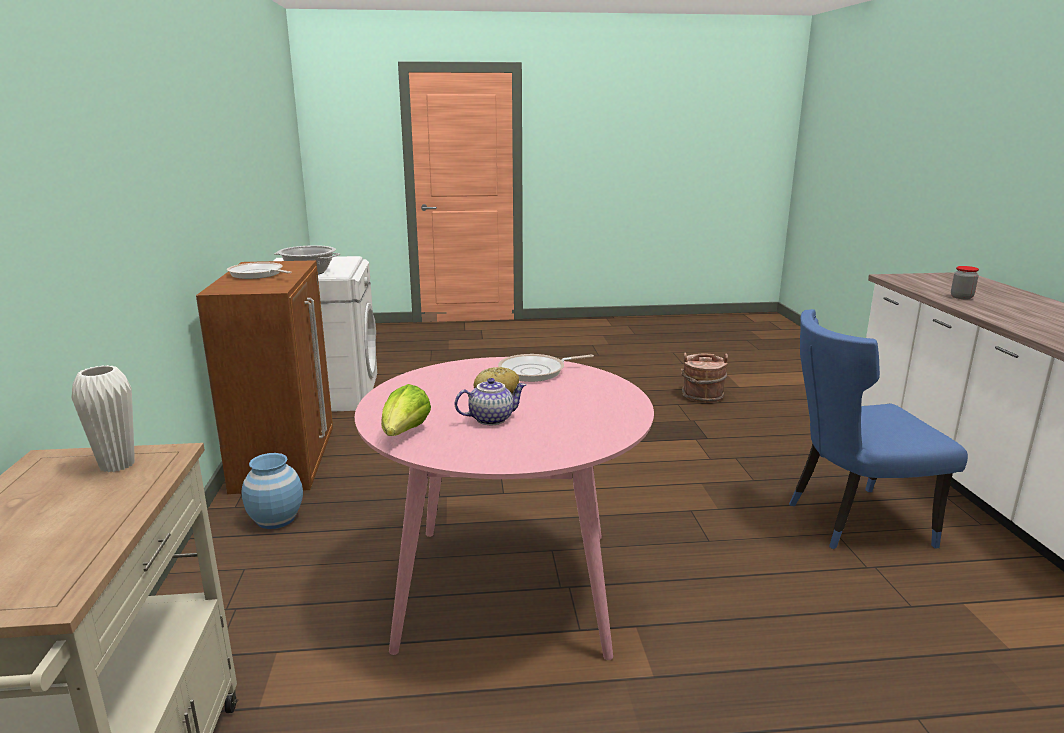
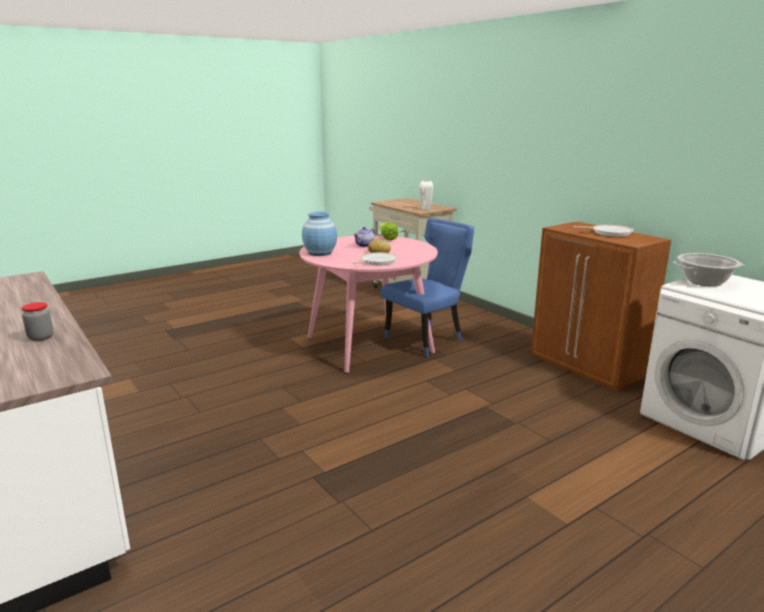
camera: 150 degrees right, 0 degrees up
(275, 519) = (514, 340): blue vase -> blue vase (320, 253)
(702, 396) = (349, 562): brown bucket -> none
(851, 521) = (186, 423): blue chair -> blue chair (428, 339)

